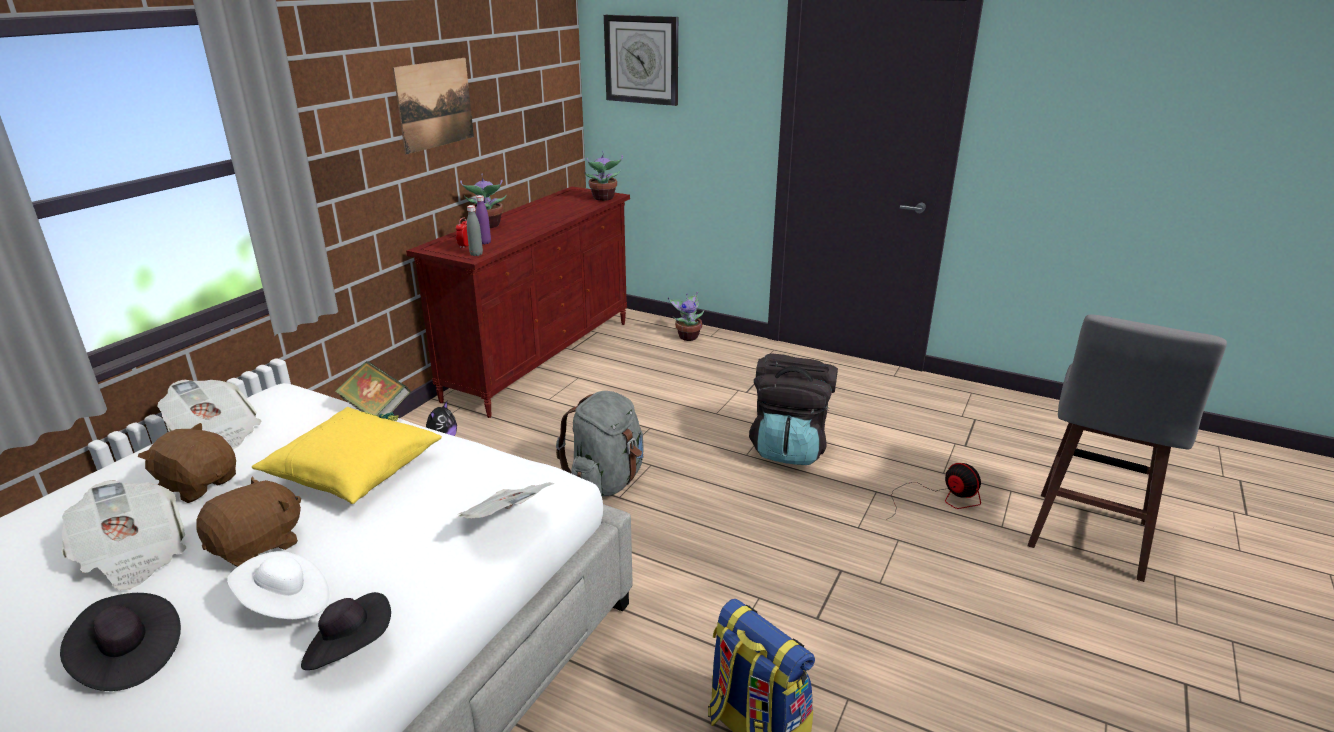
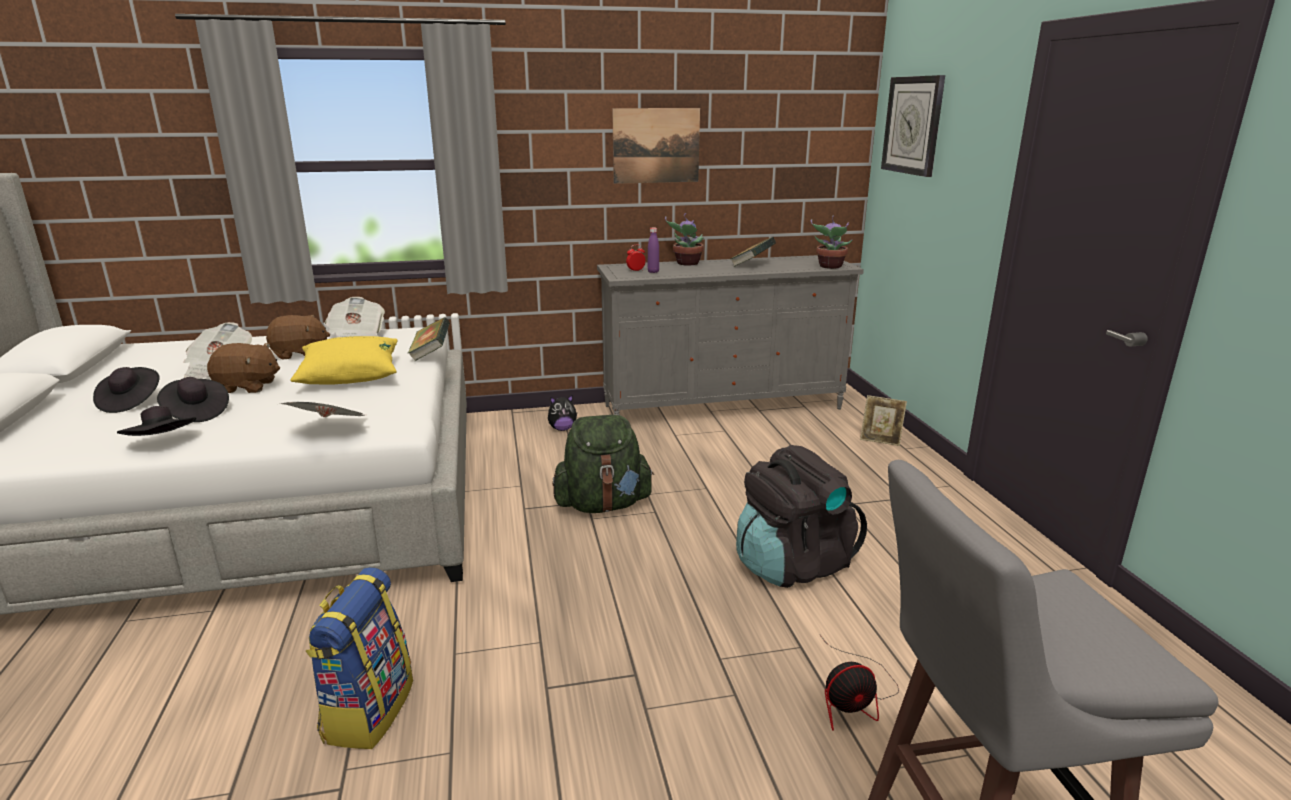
camera: 50 degrees right, 5 degrees down
(199, 484) = (299, 354): brown plush toy -> brown plush toy turned 90 degrees clockwise
(286, 604) = (196, 413): white hat -> black hat
(476, 254) = (627, 276): grey bottle -> none
(540, 359) = (722, 407): red dresser -> grey dresser
(544, 212) = (752, 265): none -> book
(606, 482) = (603, 505): grey backpack -> green backpack
(688, 336) = (880, 440): potted plant -> picture frame
(939, 499) = (854, 698): fan -> fan turned 60 degrees clockwise

